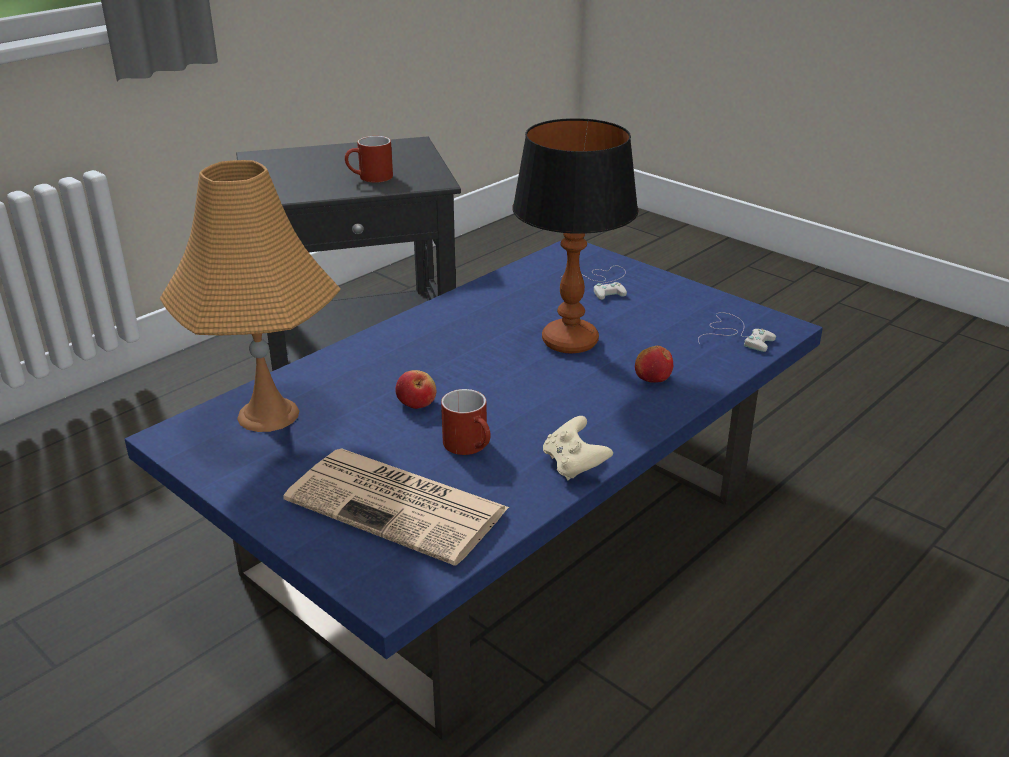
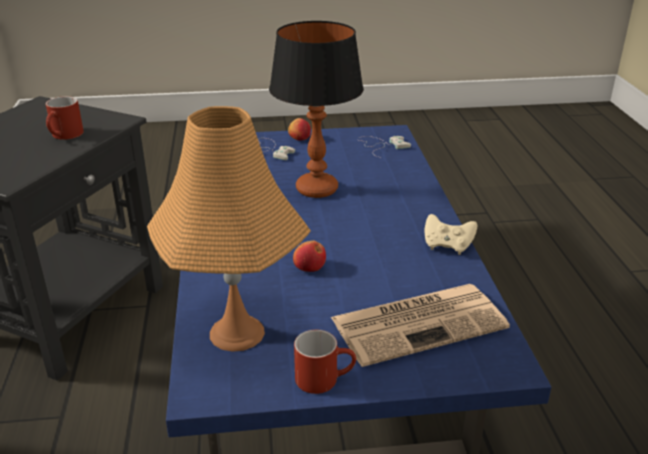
camera: 50 degrees left, 0 degrees up
(471, 446) = (386, 269): red mug -> red mug (324, 378)
(652, 378) = (391, 185): apple -> apple (299, 139)

